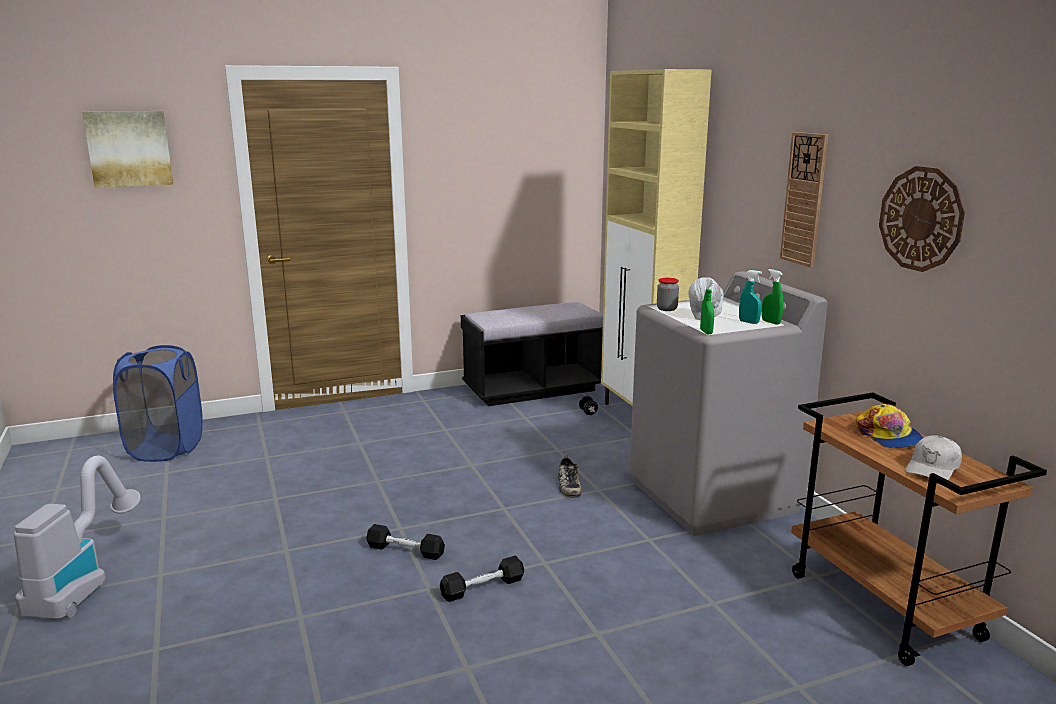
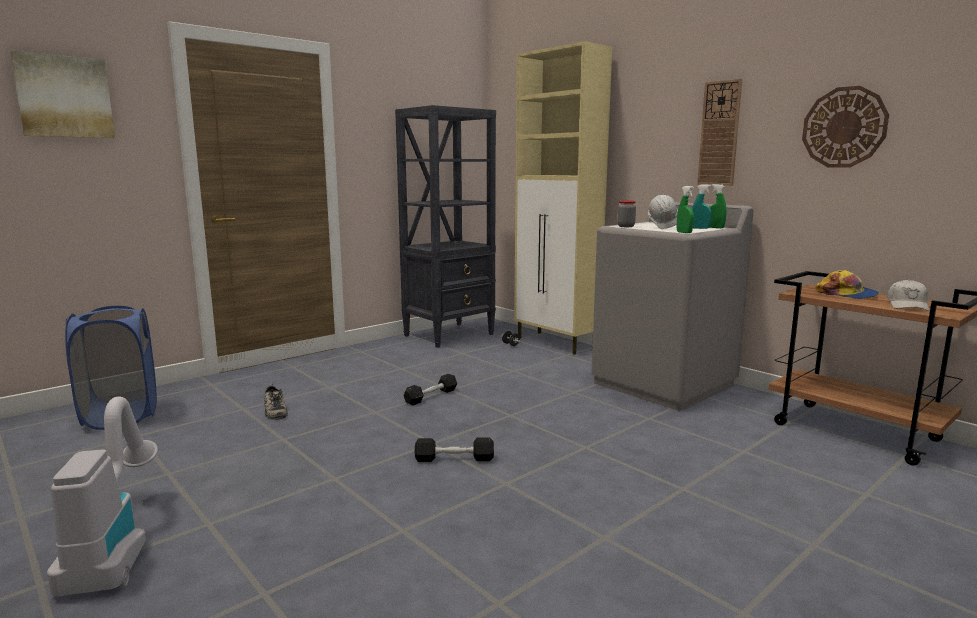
camera: 20 degrees left, 5 degrees down
(483, 587) = (553, 474): black dumbbell -> black dumbbell (431, 396)
(533, 389) = (450, 335): black bench -> black bookcase
(567, 485) = (546, 392): shoe -> shoe (274, 410)

